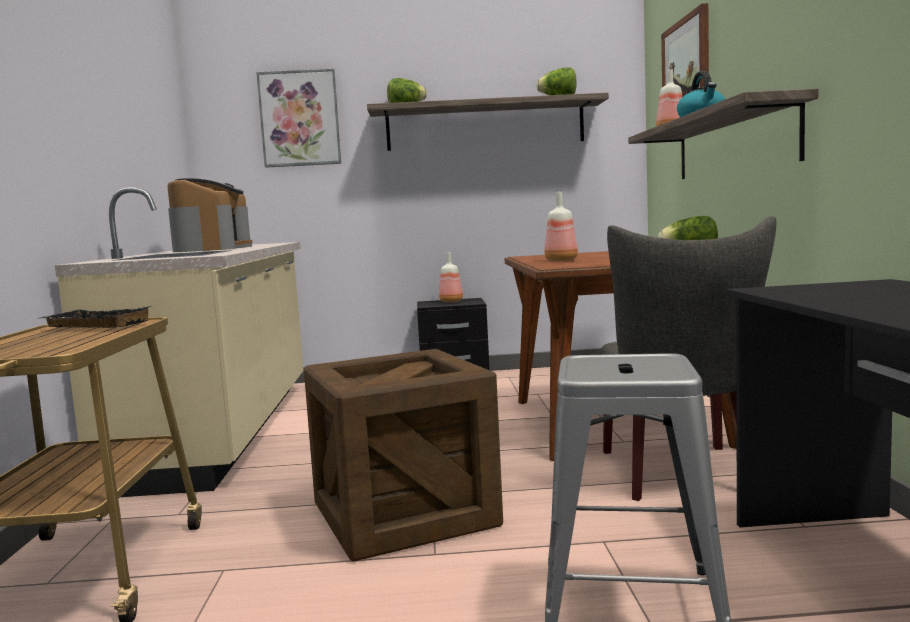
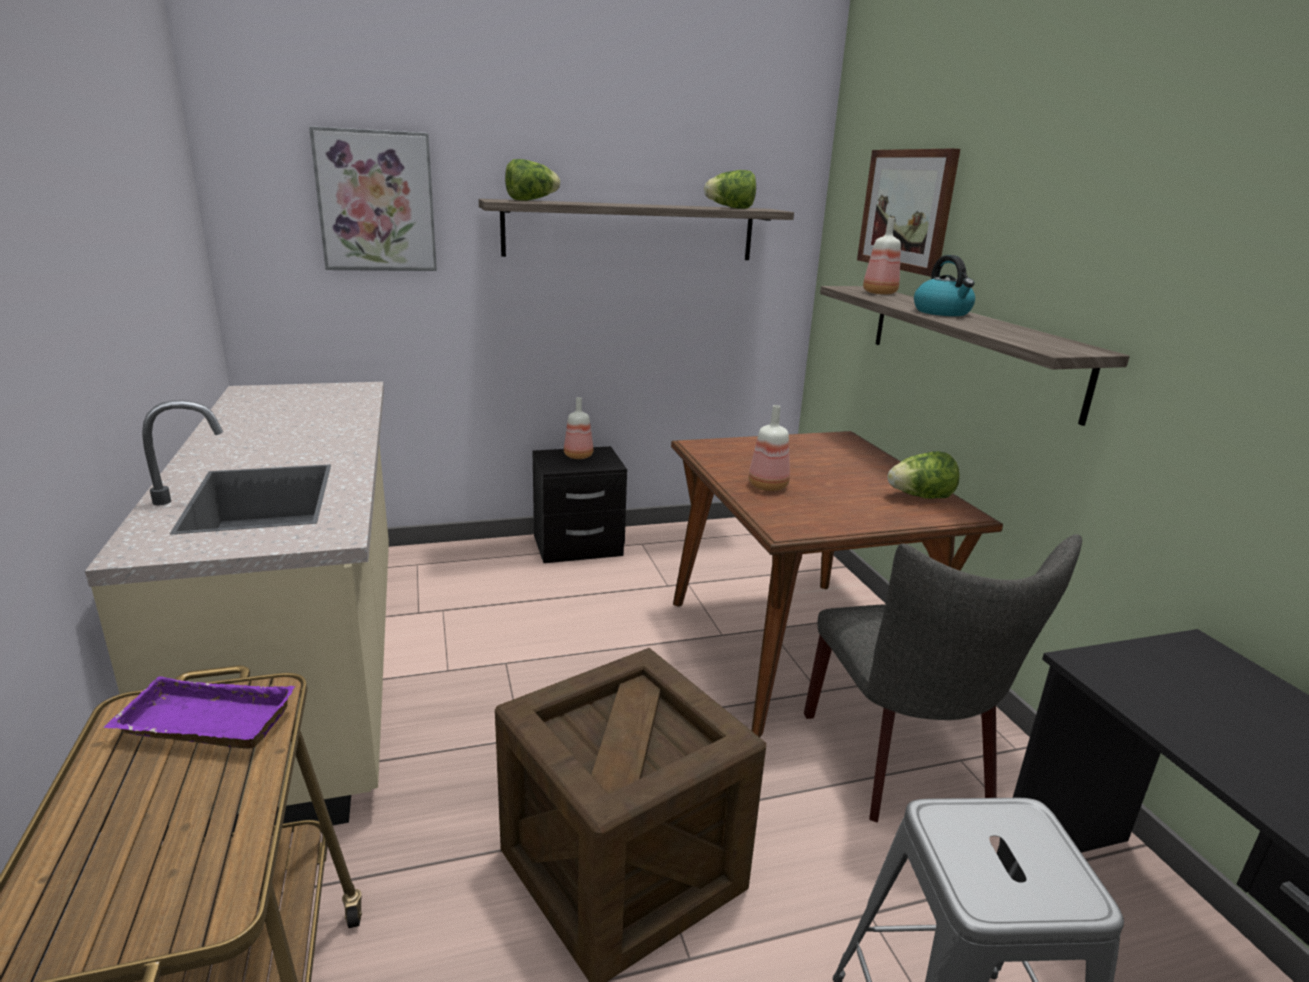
camera: 15 degrees left, 15 degrees up
(94, 325) = (202, 725): black tray -> purple tray
(213, 249) = (282, 432): coffee machine -> none

